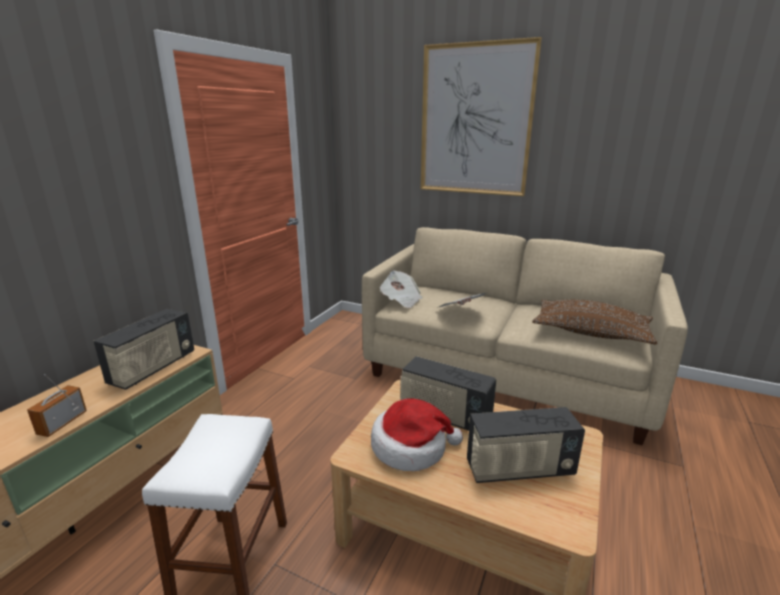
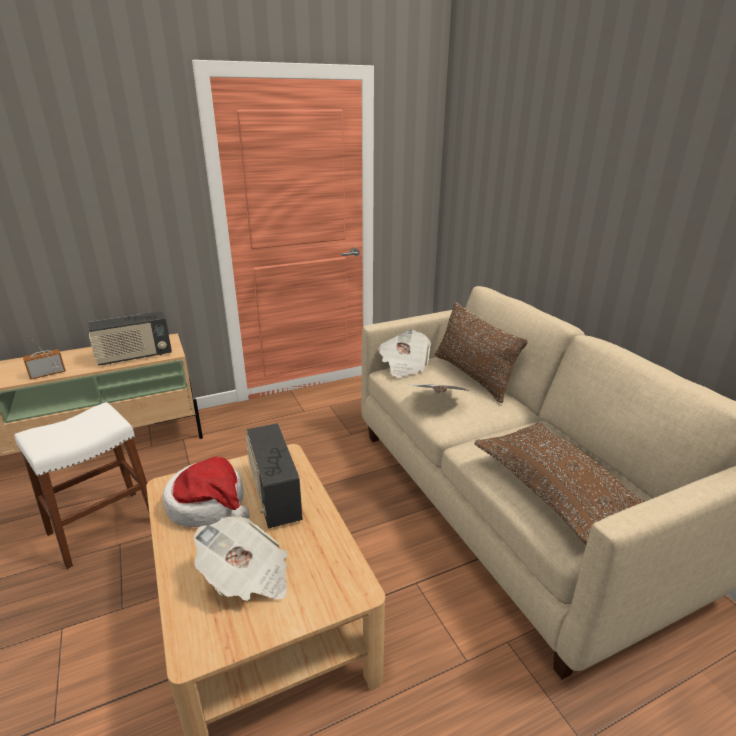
camera: 40 degrees right, 5 degrees up
(450, 292) = (472, 376): none -> brown pillow
(475, 121) = (568, 152): picture -> none
(519, 469) = (247, 577): radio -> newspaper

